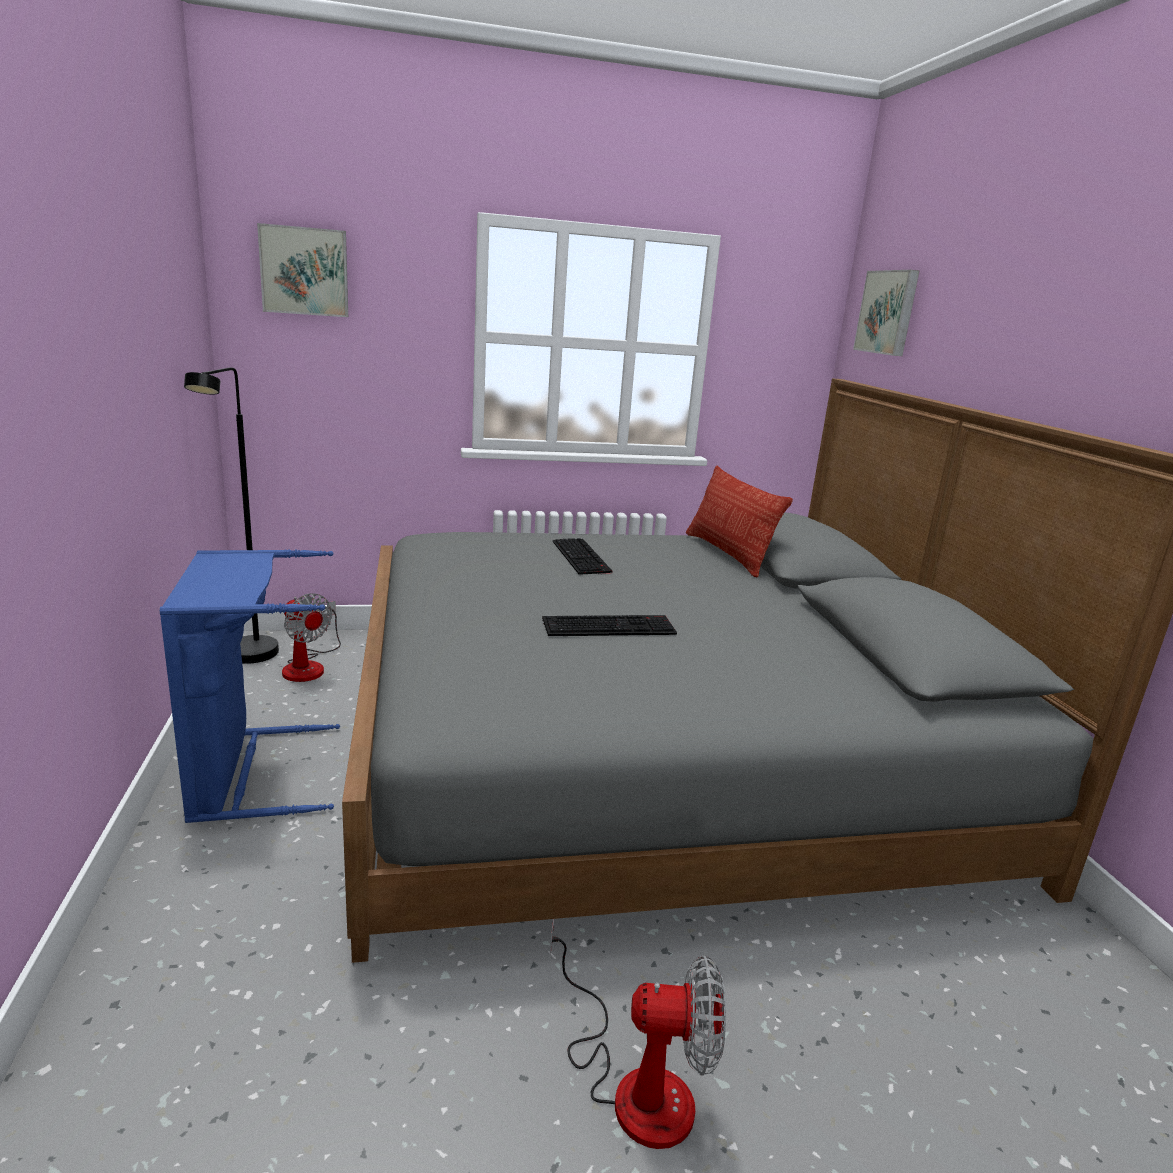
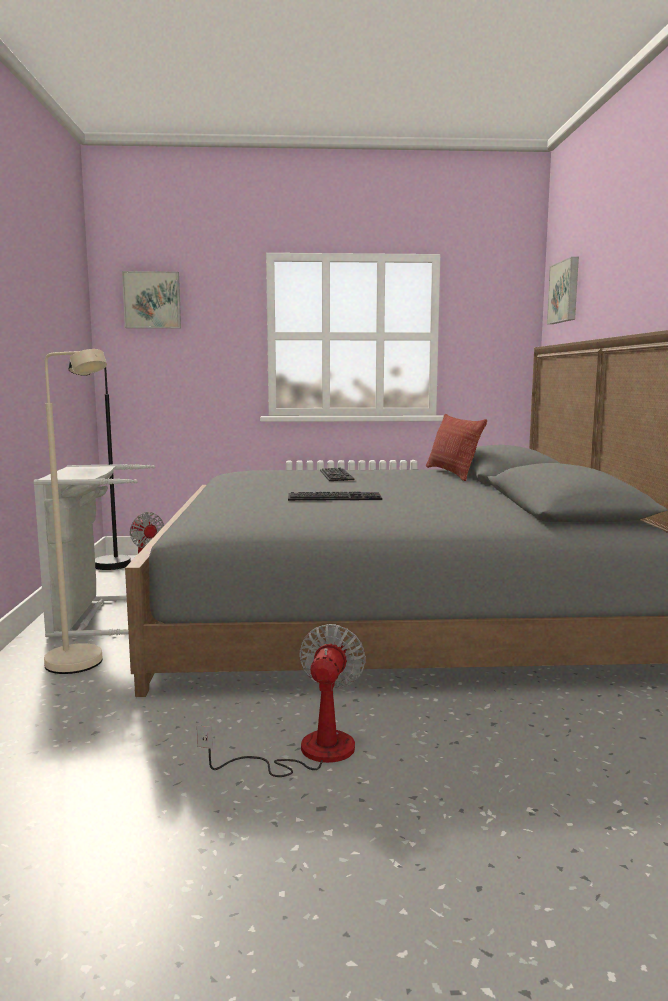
camera: 10 degrees right, 10 degrees down
(248, 773) = (93, 617): blue laundry basket -> grey laundry basket
(256, 892) = (82, 667): none -> beige floor lamp
(634, 1083) = (308, 753): fan -> fan turned 90 degrees counterclockwise

